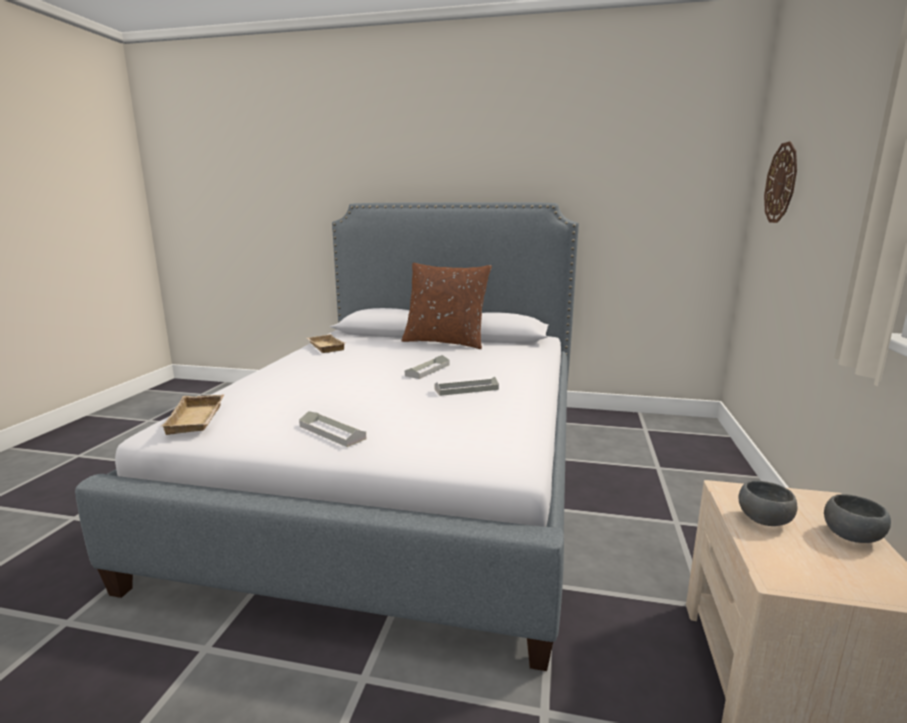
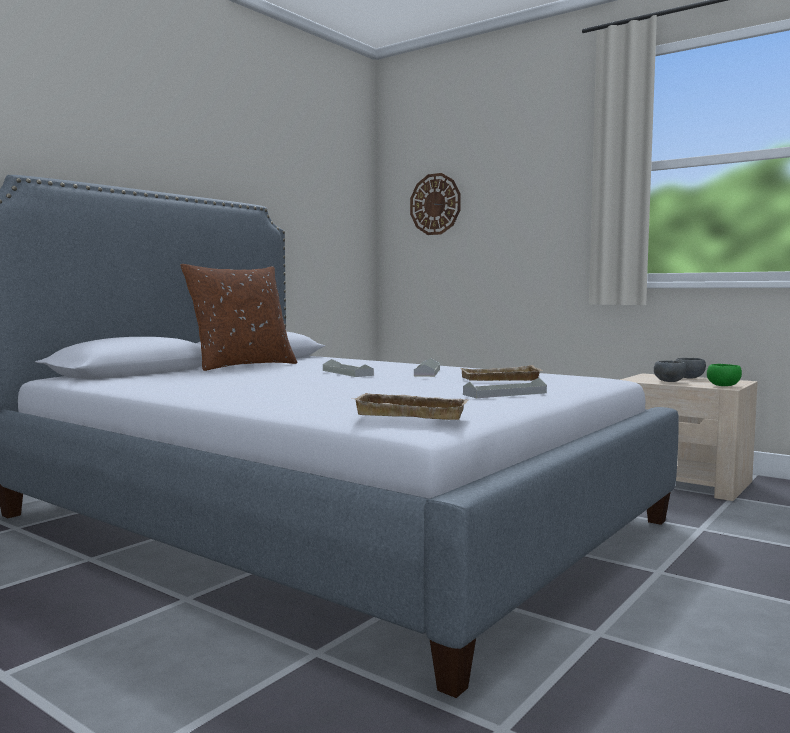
camera: 65 degrees left, 10 degrees down
(324, 347) = (149, 385): beige tray -> beige tray (499, 379)
(792, 575) = (724, 386): none -> green bowl

